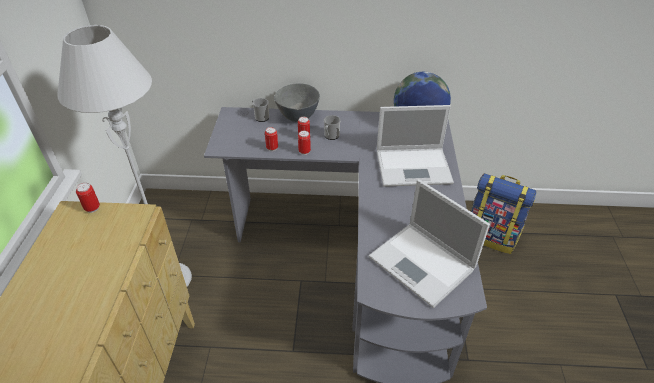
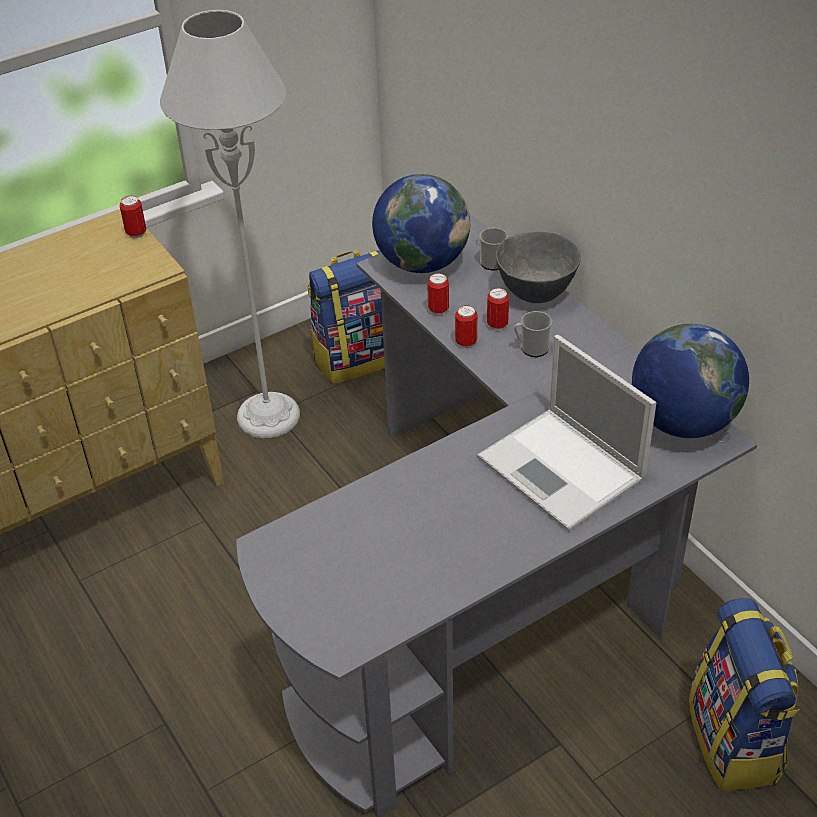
camera: 55 degrees right, 0 degrees up
(177, 224) = (358, 358): none -> backpack
(233, 136) = (422, 263): none -> globe
(423, 264) = (359, 573): laptop -> none

